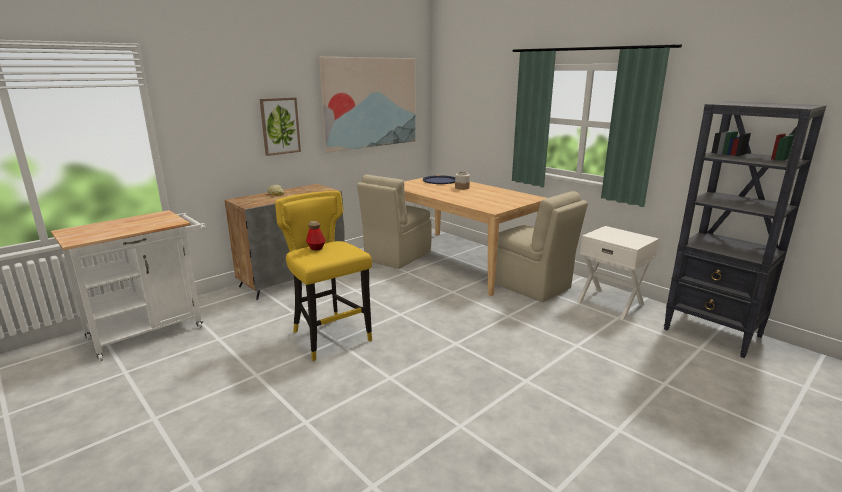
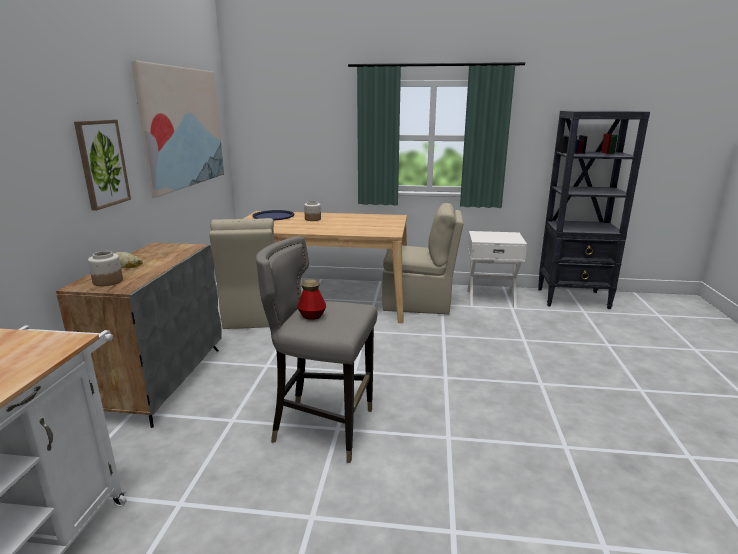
camera: 40 degrees left, 0 degrees up
(250, 200) = (107, 281): none -> jar
(329, 337) = (322, 427): yellow stool -> grey stool

